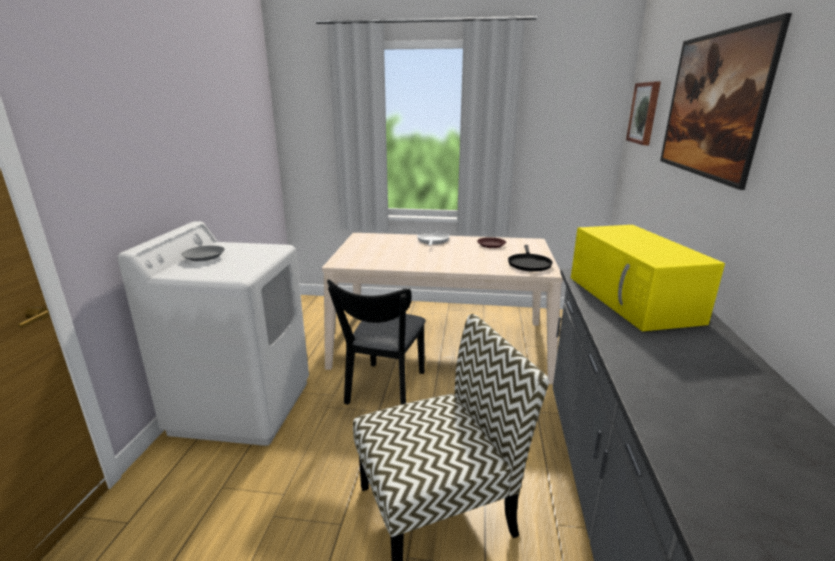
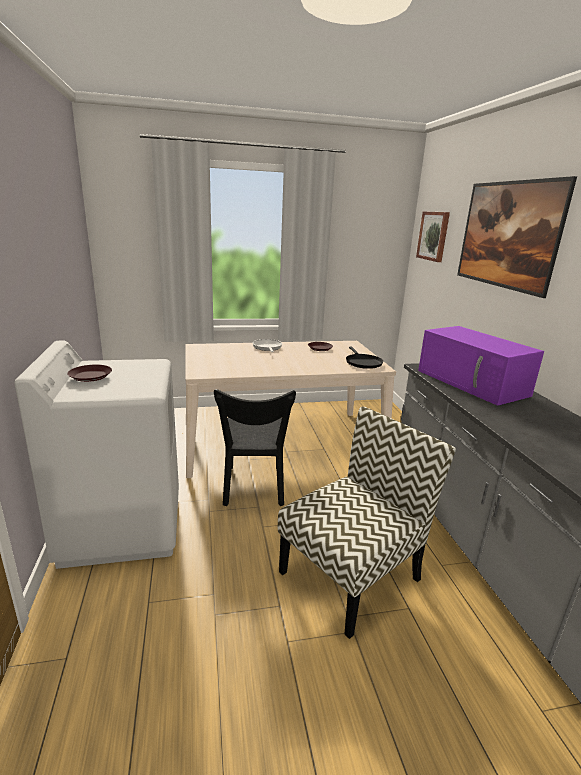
camera: 20 degrees left, 0 degrees up
(204, 256) = (91, 376): grey plate -> brown plate
(633, 299) = (473, 383): yellow microwave -> purple microwave

